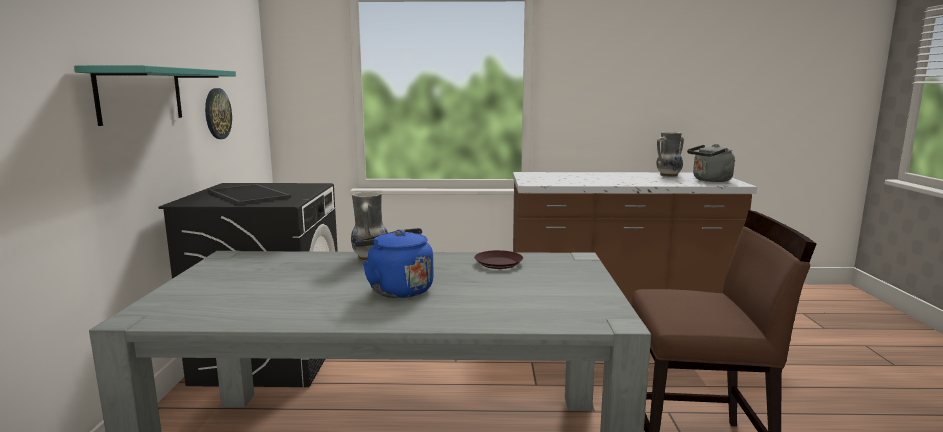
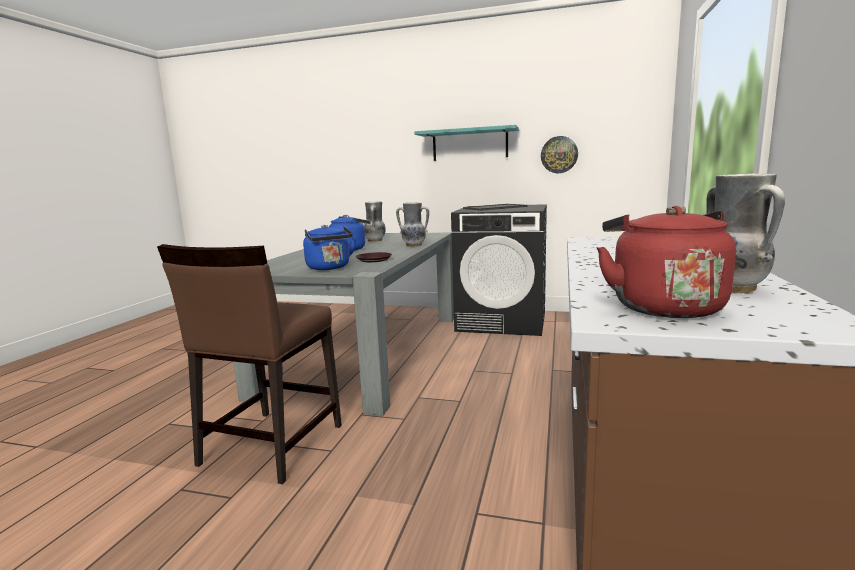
camera: 105 degrees right, 0 degrees up
(291, 287) = (375, 241): none -> vase
(562, 275) = (330, 268): none -> blue kettle
(710, 180) = (662, 306): grey kettle -> red kettle

